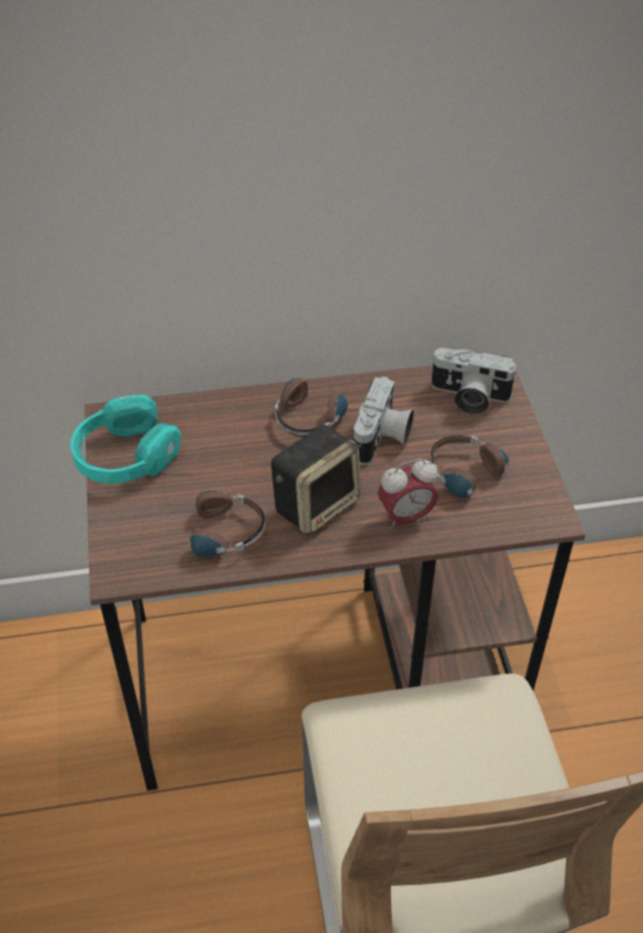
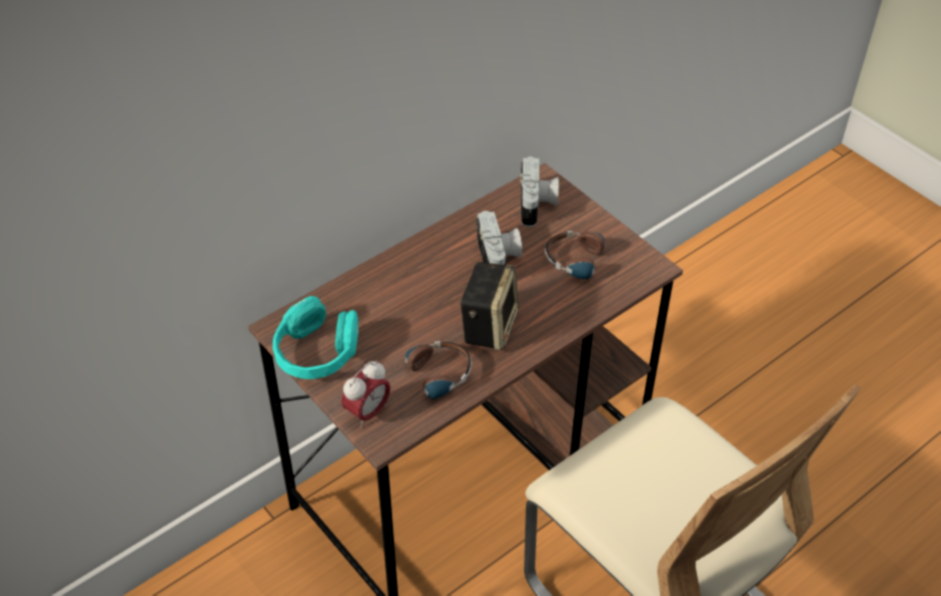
camera: 30 degrees left, 0 degrees up
(314, 411) = (434, 259): headphones -> none
(406, 516) = (558, 308): alarm clock -> alarm clock (367, 412)
(468, 397) = (538, 205): camera -> camera turned 75 degrees counterclockwise

